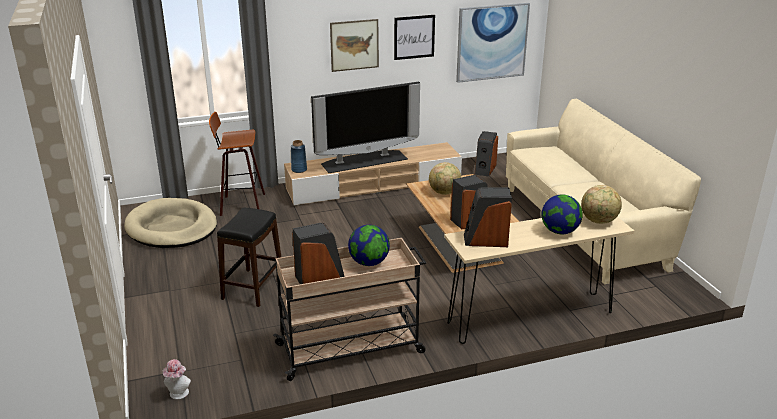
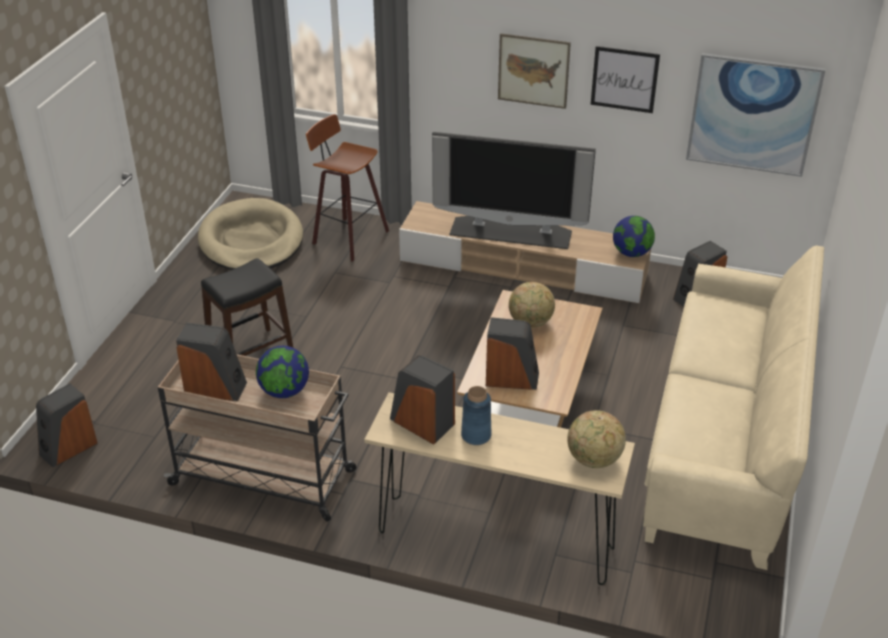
camera: 35 degrees right, 10 degrees up
(178, 394) = (68, 448): hat -> speaker
(299, 170) = (422, 217): blue vase -> blue vase (476, 435)
(559, 231) = (523, 451): globe -> globe (631, 253)

